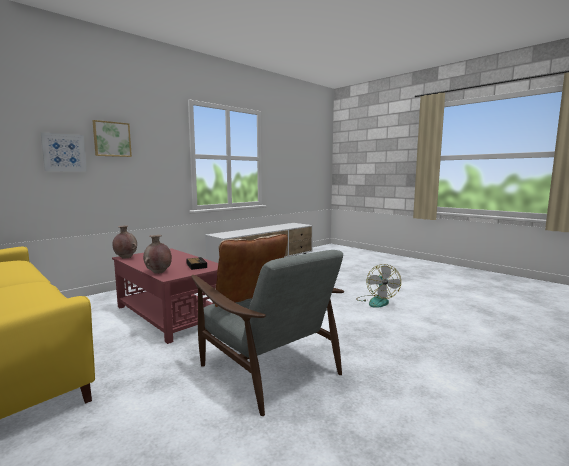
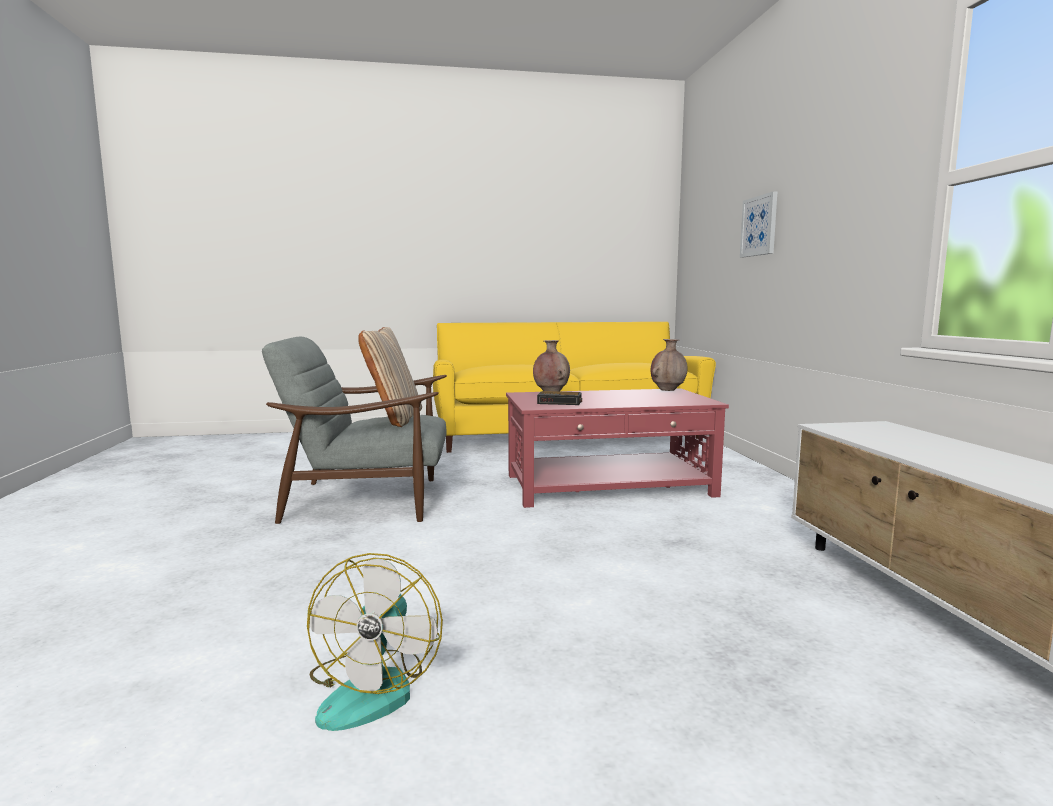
camera: 125 degrees right, 0 degrees up
(112, 139) = (805, 186): picture -> none
(376, 301) = (373, 688): fan -> fan turned 120 degrees counterclockwise

